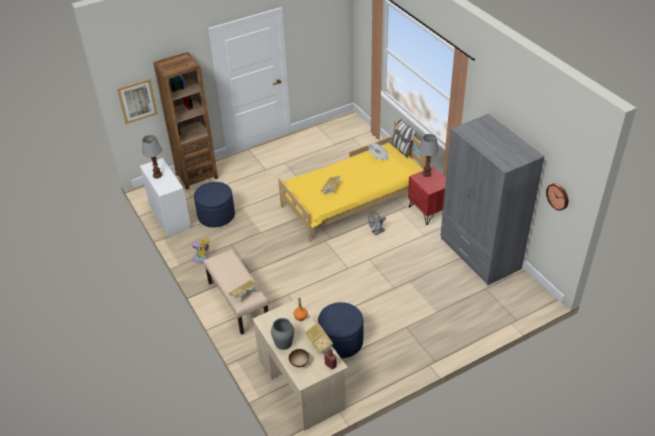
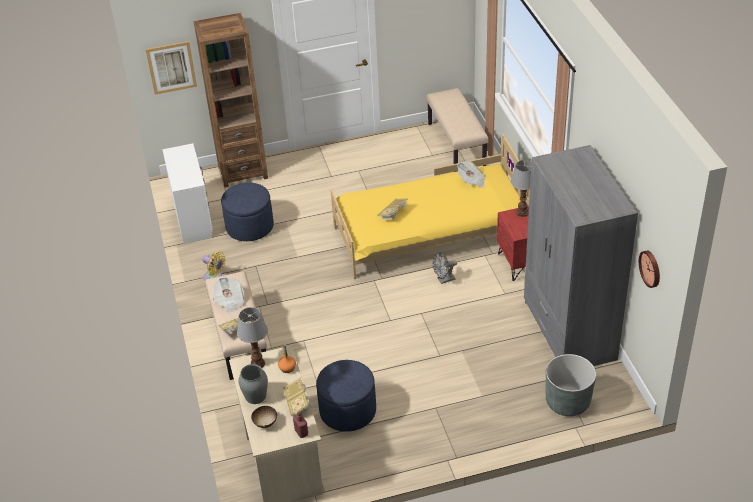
camera: 15 degrees right, 0 degrees up
(157, 175) = (179, 164): table lamp -> table lamp (257, 364)
(229, 273) = (229, 301): none -> newspaper
(350, 134) = (457, 144): none -> beige bench
(401, 149) = (505, 175): pillow -> none
(498, 305) = (567, 401): none -> grey planter

